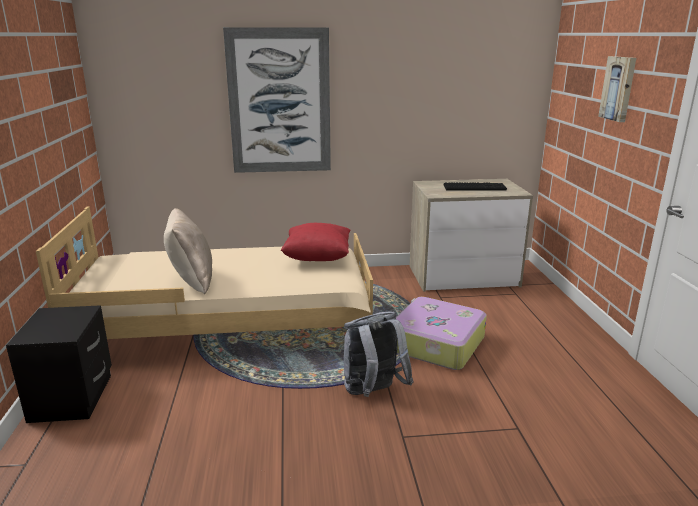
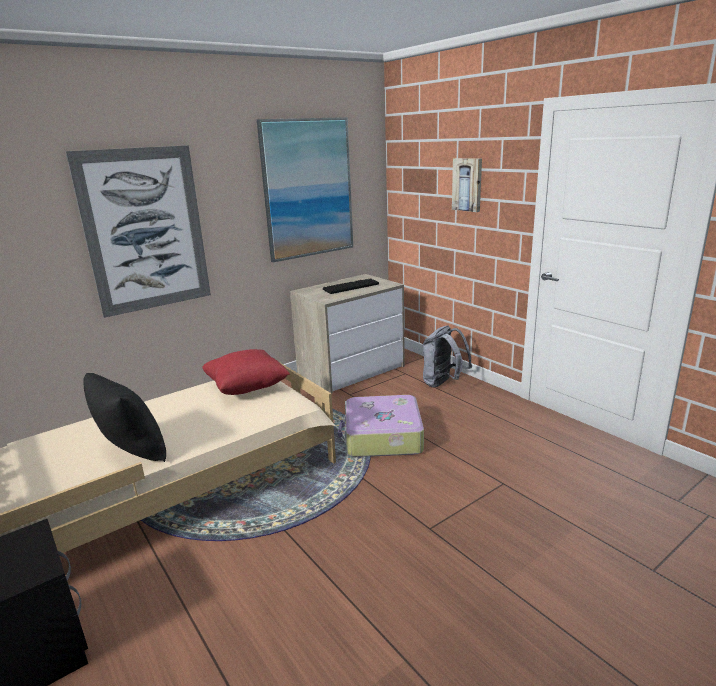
camera: 30 degrees left, 0 degrees up
(192, 280) = (132, 451): beige pillow -> black pillow
(373, 393) = (371, 500): grey backpack -> grey backpack (443, 383)
(450, 79) = (308, 189): none -> picture

